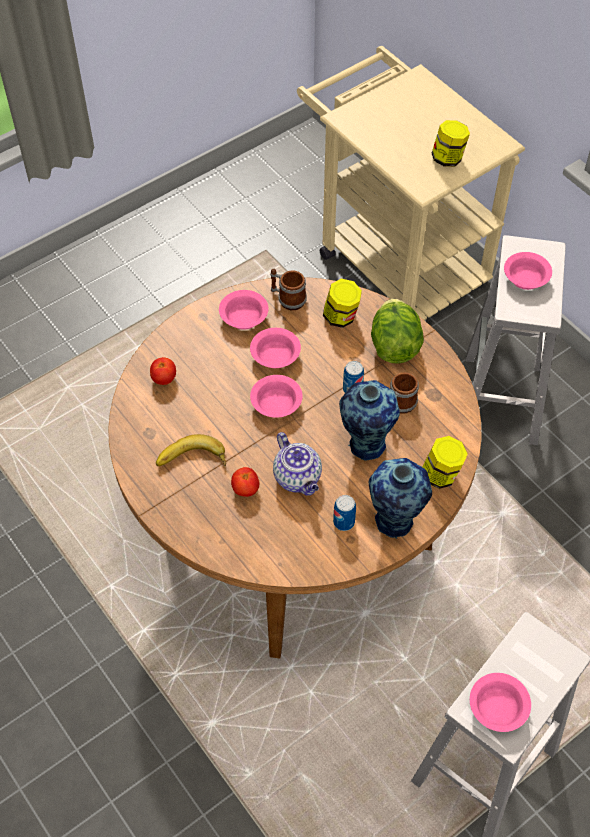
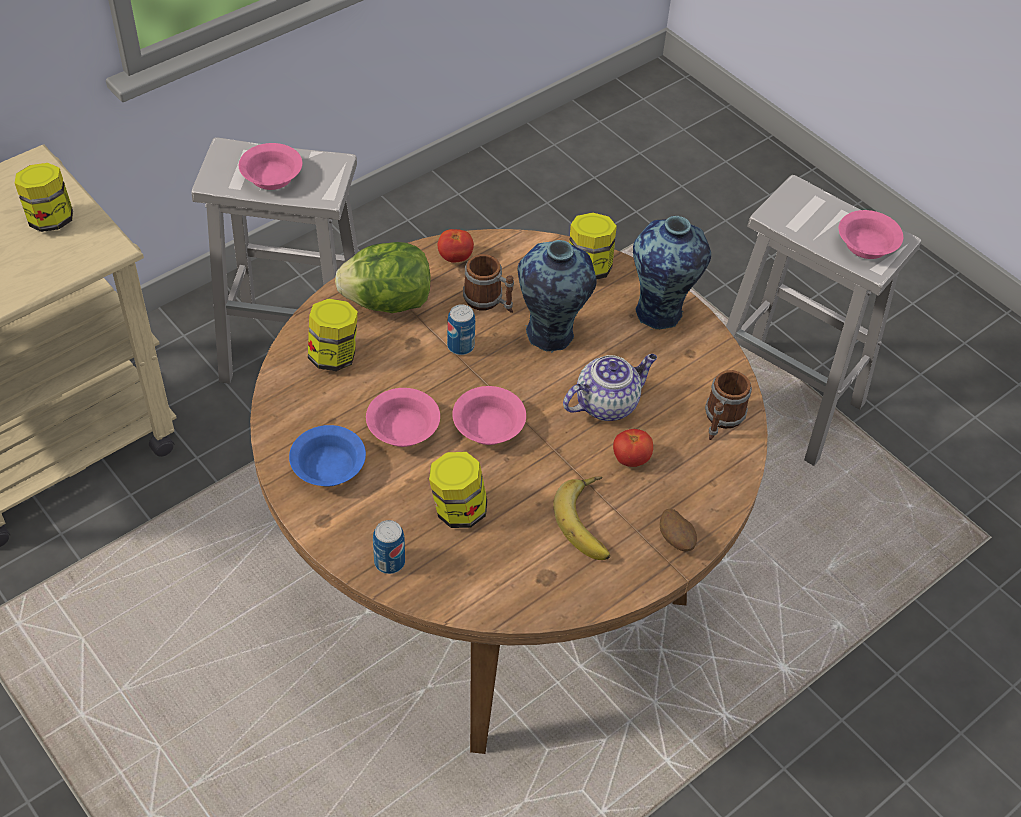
camera: 95 degrees left, 5 degrees down
(164, 379) = (445, 564): tomato -> tomato (455, 257)
(173, 511) = (676, 540): none -> potato
(206, 386) = (458, 510): none -> jar
(245, 317) = (327, 467): pink bowl -> blue bowl
(287, 298) = (294, 416): mug -> mug (721, 420)
(344, 522) = (667, 359): can -> can (389, 562)

